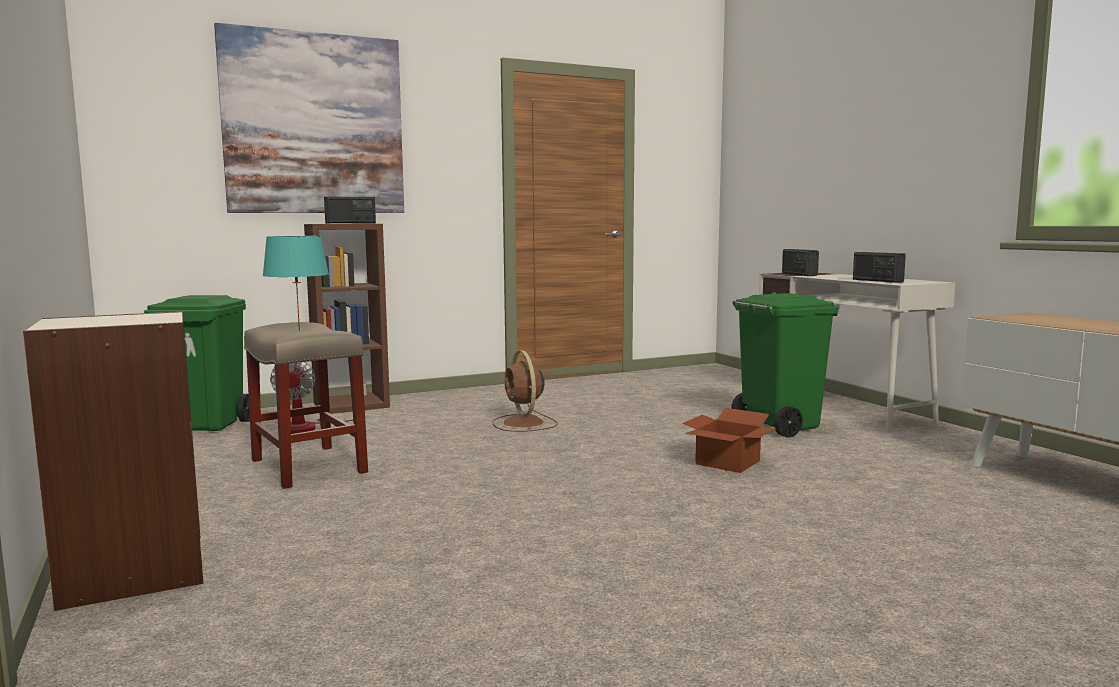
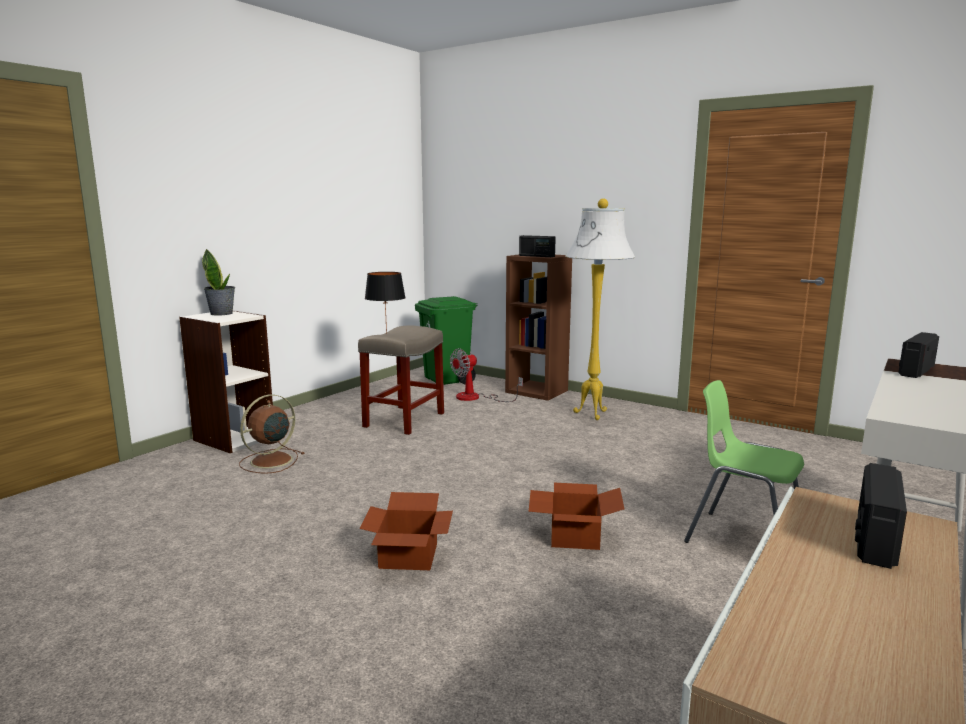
camera: 60 degrees right, 5 degrees up
(85, 319) = (222, 313): none -> potted plant
(298, 331) = (386, 334): turquoise table lamp -> black table lamp
(314, 124) = (540, 178): picture -> none
(467, 404) = (593, 415): none -> white floor lamp
(524, 423) = (571, 443): brown fan -> brown fan (270, 461)
(711, 524) = (407, 557): none -> cardboard box
(778, 426) = (743, 540): green trash can -> green chair
(877, 280) = (911, 404): radio -> radio (874, 539)

